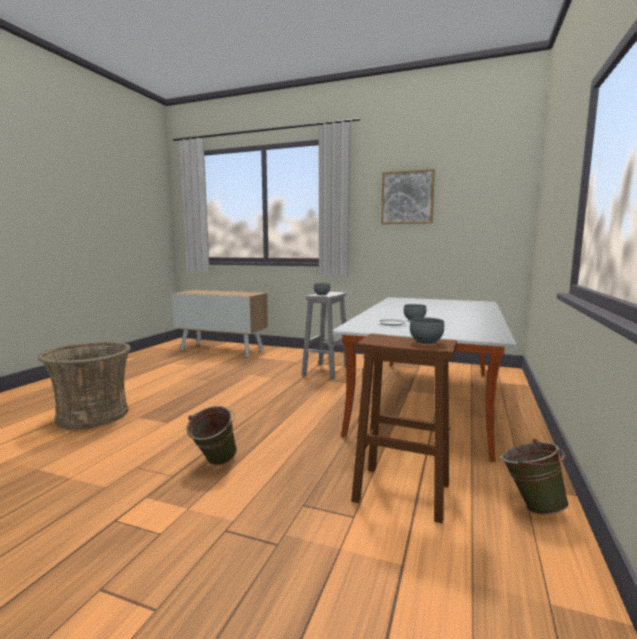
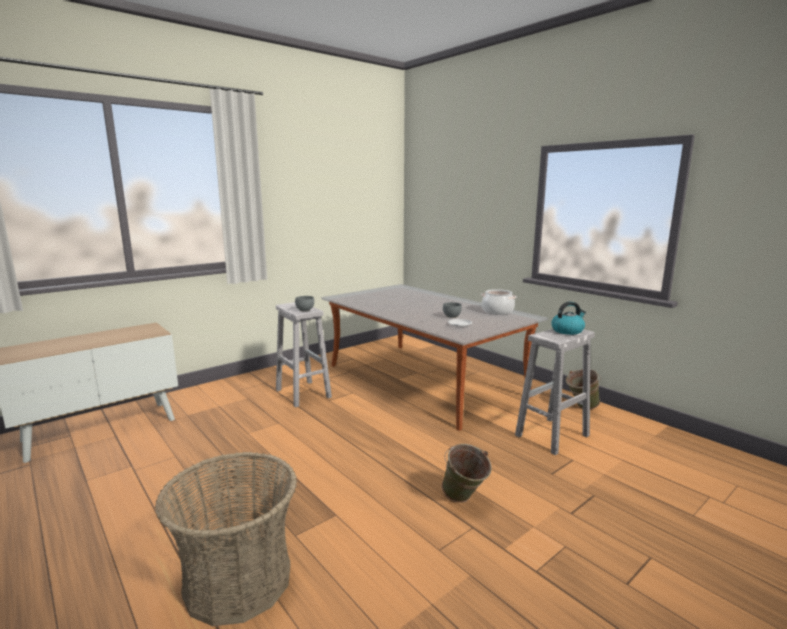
camera: 60 degrees left, 5 degrees up
(400, 492) = (551, 436): brown stool -> white stool
(407, 197) = (310, 188): picture -> none
(425, 342) = (567, 330): grey bowl -> kettle
(480, 328) = (497, 311): none -> cooking pot

